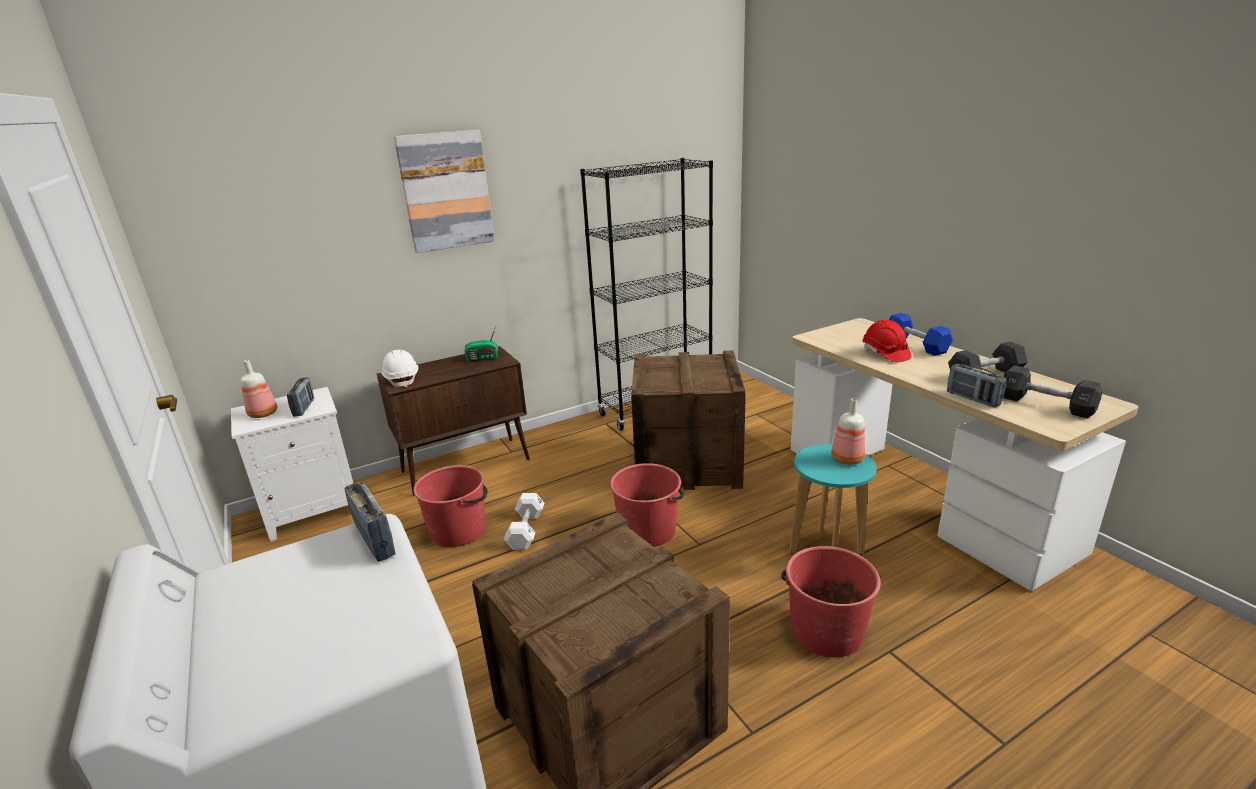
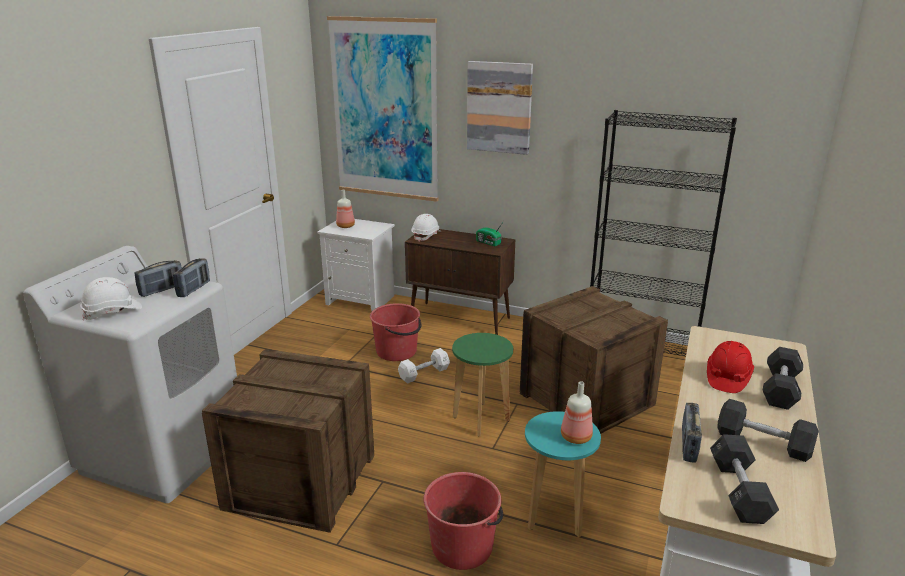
camera: 50 degrees right, 0 degrees up
(273, 227) = (385, 110): none -> picture
(304, 408) = (364, 231): radio -> radio (162, 290)
(317, 652) = (113, 311): none -> white hard hat
(648, 530) = (481, 419): red bucket -> green stool
(916, 345) = (780, 389): blue dumbbell -> black dumbbell

